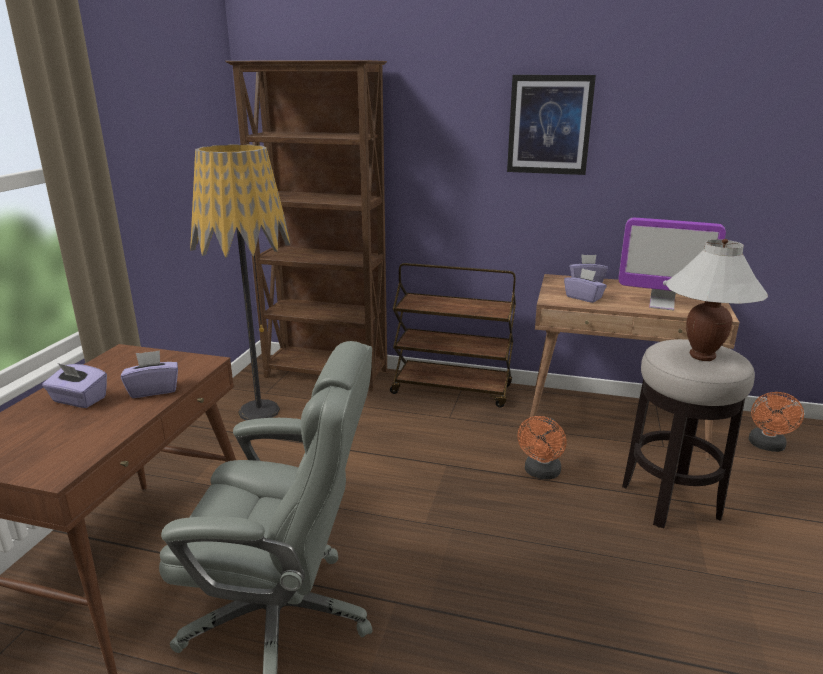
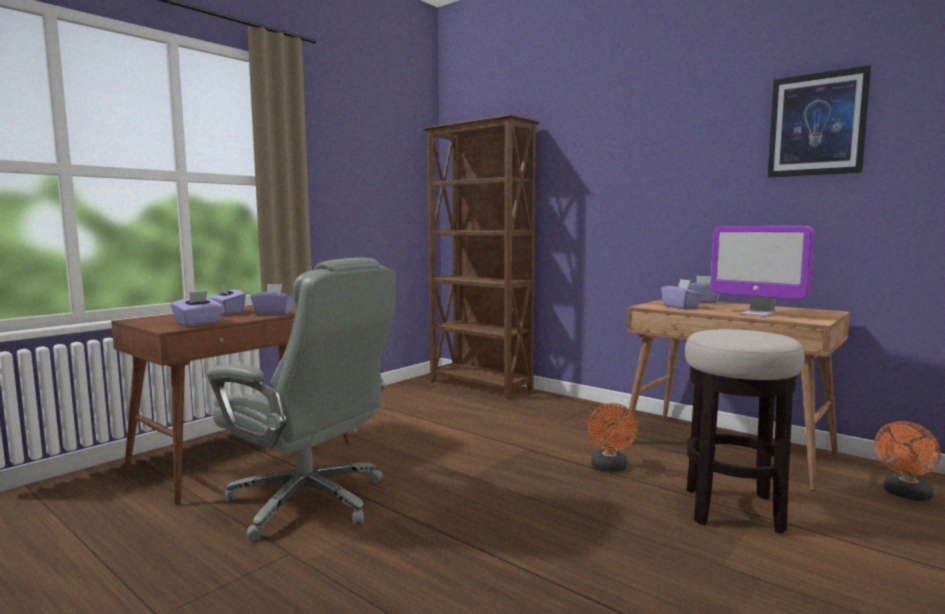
camera: 25 degrees right, 15 degrees down
(81, 446) = (199, 323): none -> purple tissue box
(259, 411) = (408, 397): floor lamp -> none
(452, 389) = (580, 407): brown cart -> none
(541, 473) = (610, 468): orange fan -> orange fan turned 45 degrees counterclockwise
(549, 125) = (668, 159): picture -> picture (816, 124)
(702, 356) = (743, 335): white table lamp -> none

